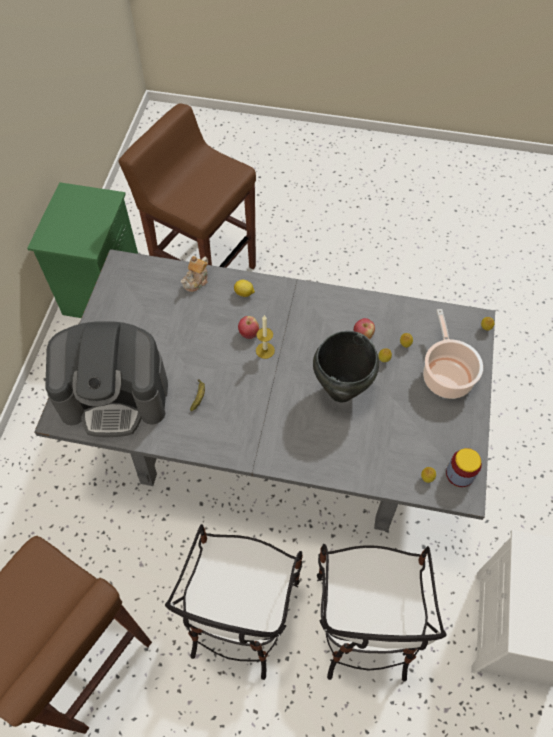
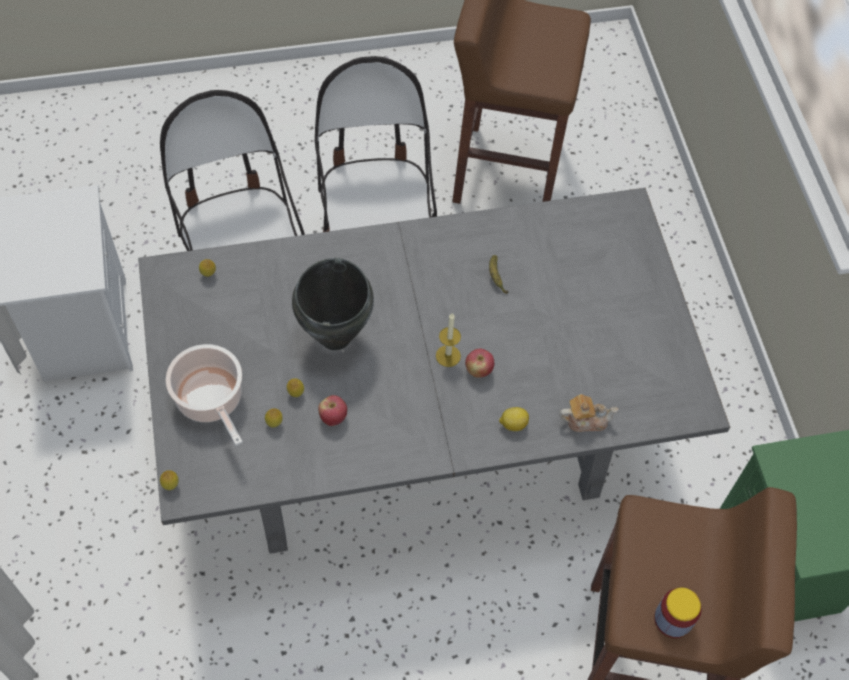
camera: 155 degrees right, 0 degrees up
(116, 396) = (587, 247): coffee machine -> none
(196, 281) = (585, 420): teapot -> teapot turned 75 degrees clockwise
(460, 474) = (172, 291): jar -> jar (673, 619)

